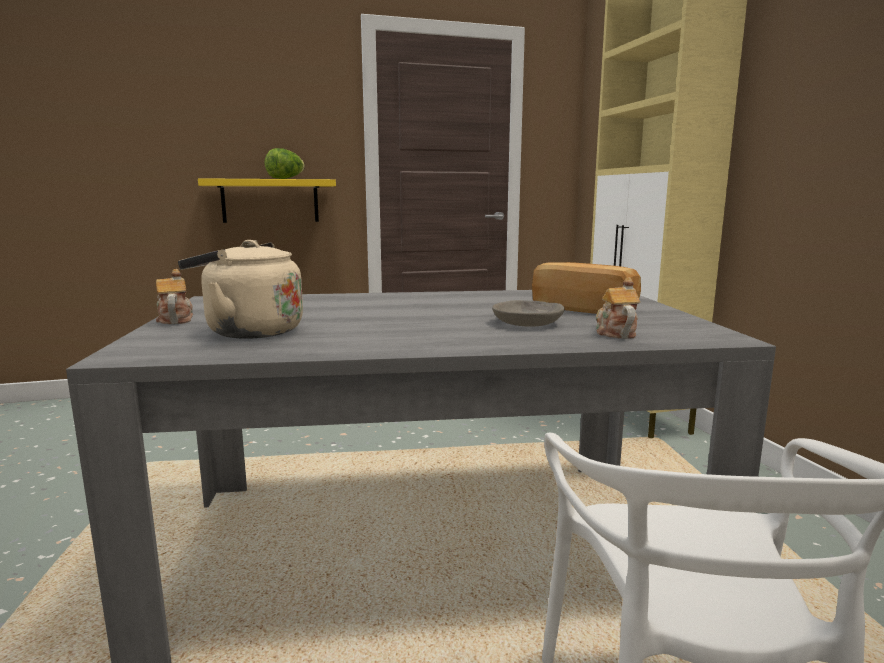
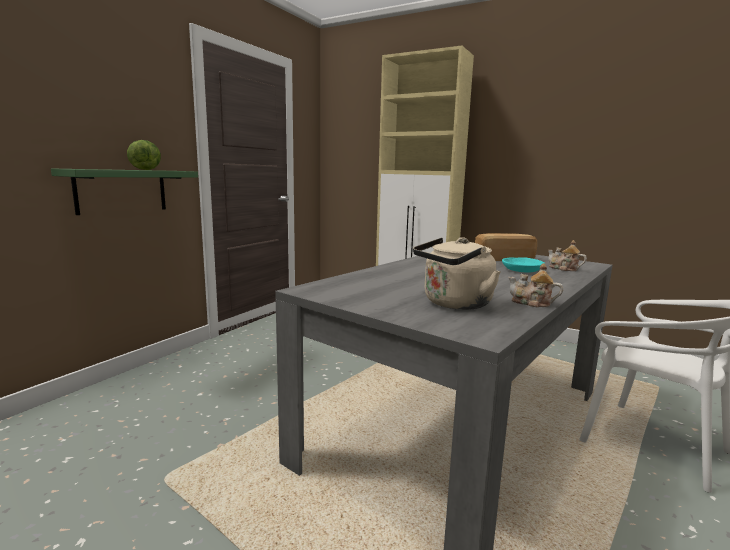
camera: 45 degrees left, 0 degrees up
(175, 320) = (373, 309): teapot -> teapot (532, 303)
(270, 201) = (122, 191): yellow shelf -> green shelf
(528, 323) = (522, 270): grey bowl -> turquoise bowl

